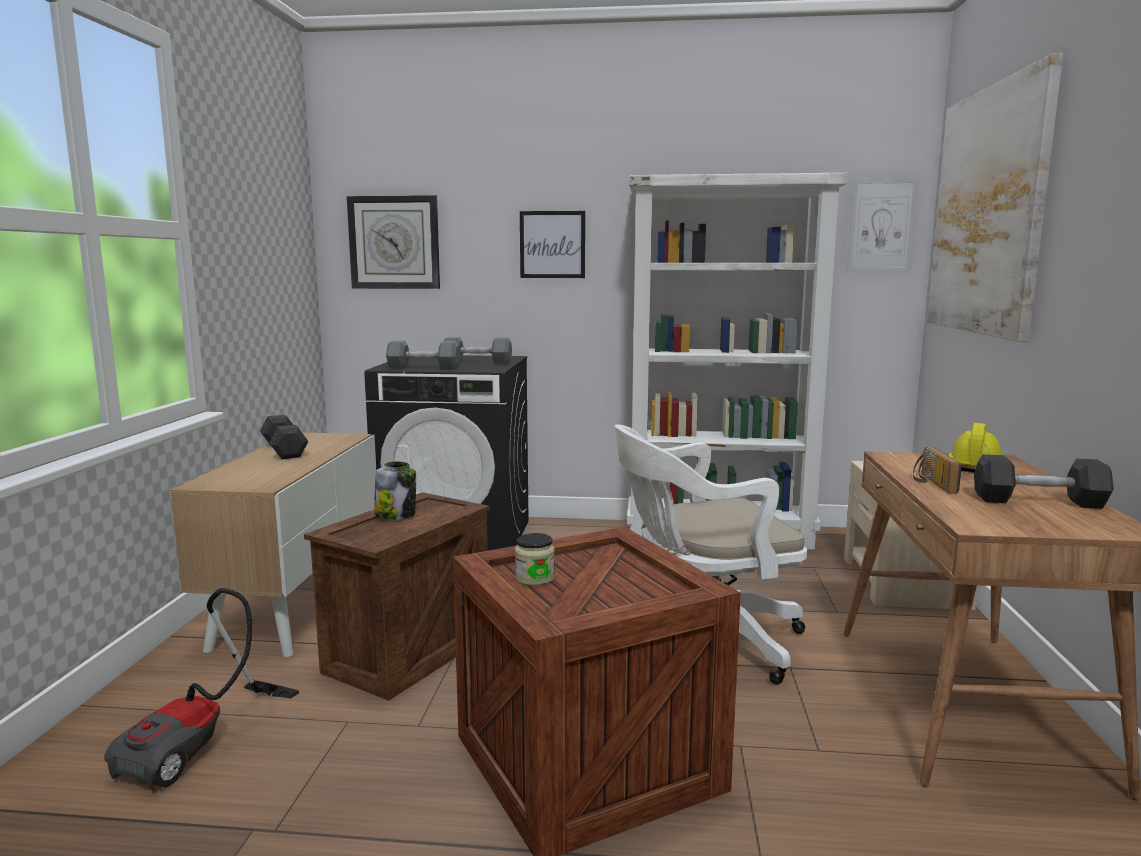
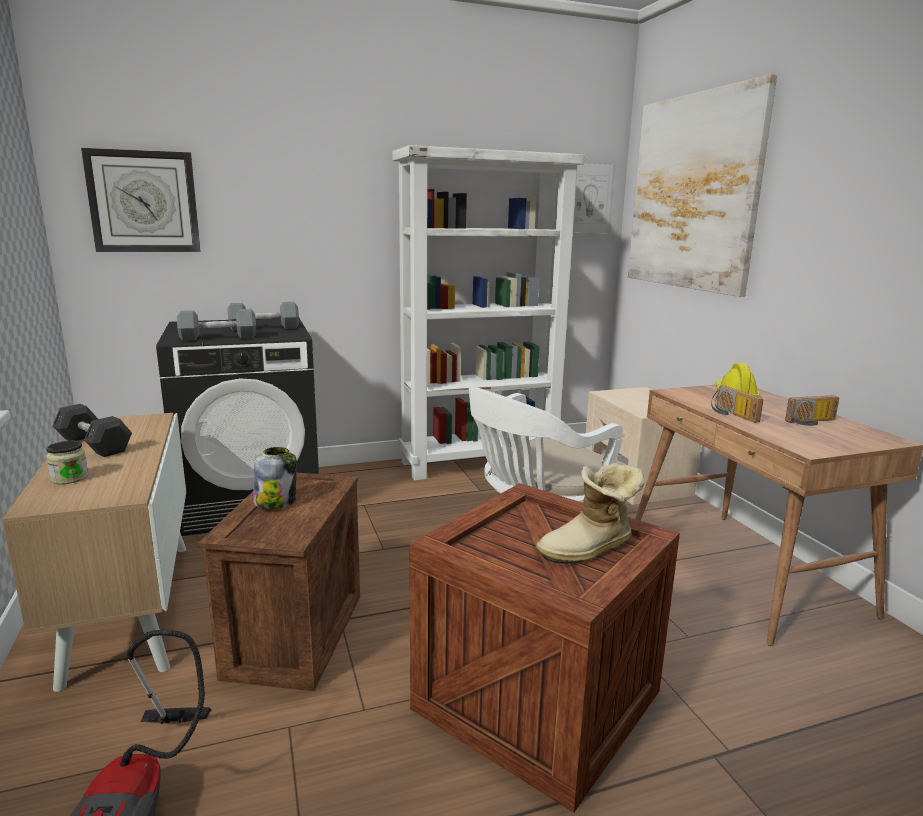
camera: 25 degrees left, 5 degrees up
(534, 578) = (502, 552): jar -> jar (69, 478)
(552, 244) = (317, 208): picture -> none
(625, 591) = (590, 550): none -> boot
(1038, 501) = (812, 422): grey dumbbell -> radio

